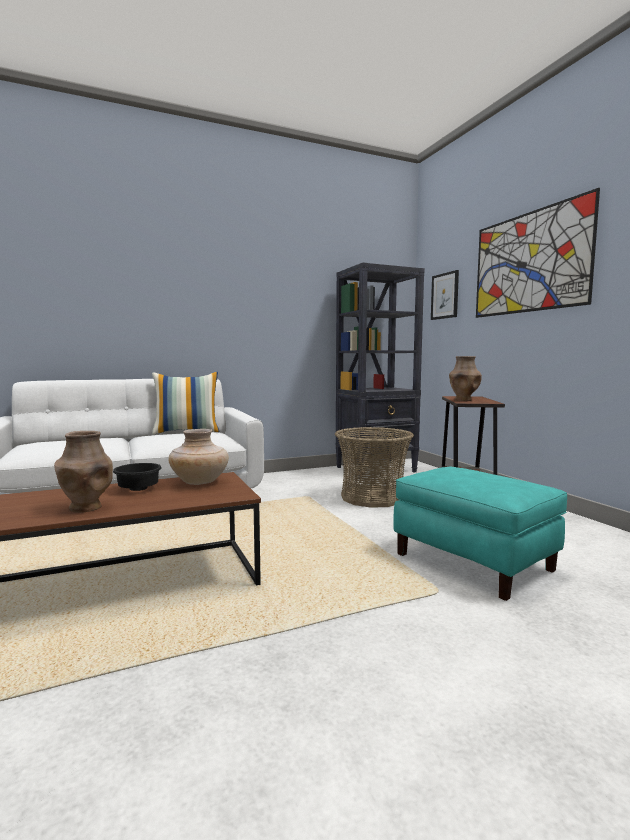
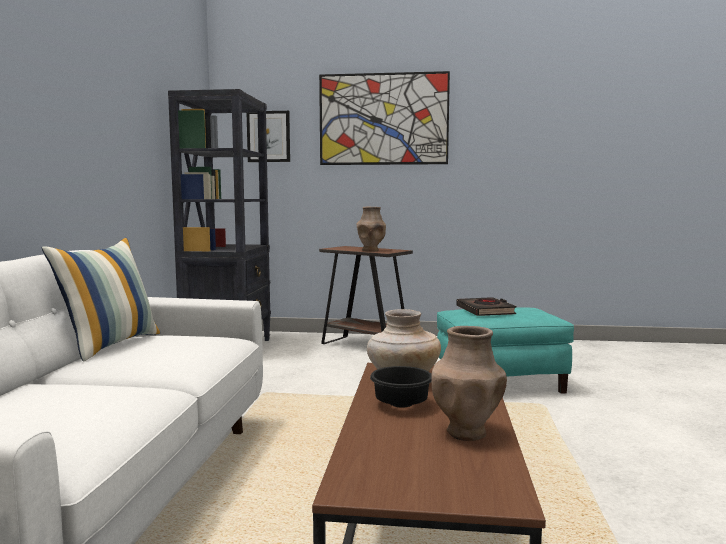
camera: 60 degrees left, 0 degrees up
(372, 497) = (314, 371): basket -> none
(464, 473) = (485, 311): none -> black book

